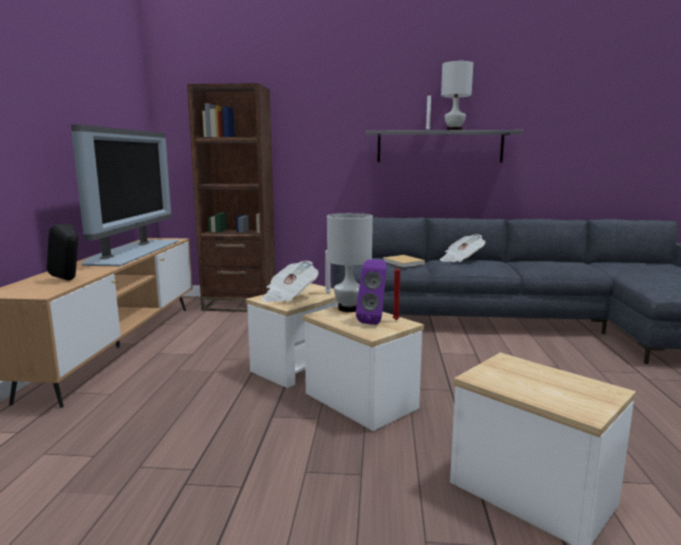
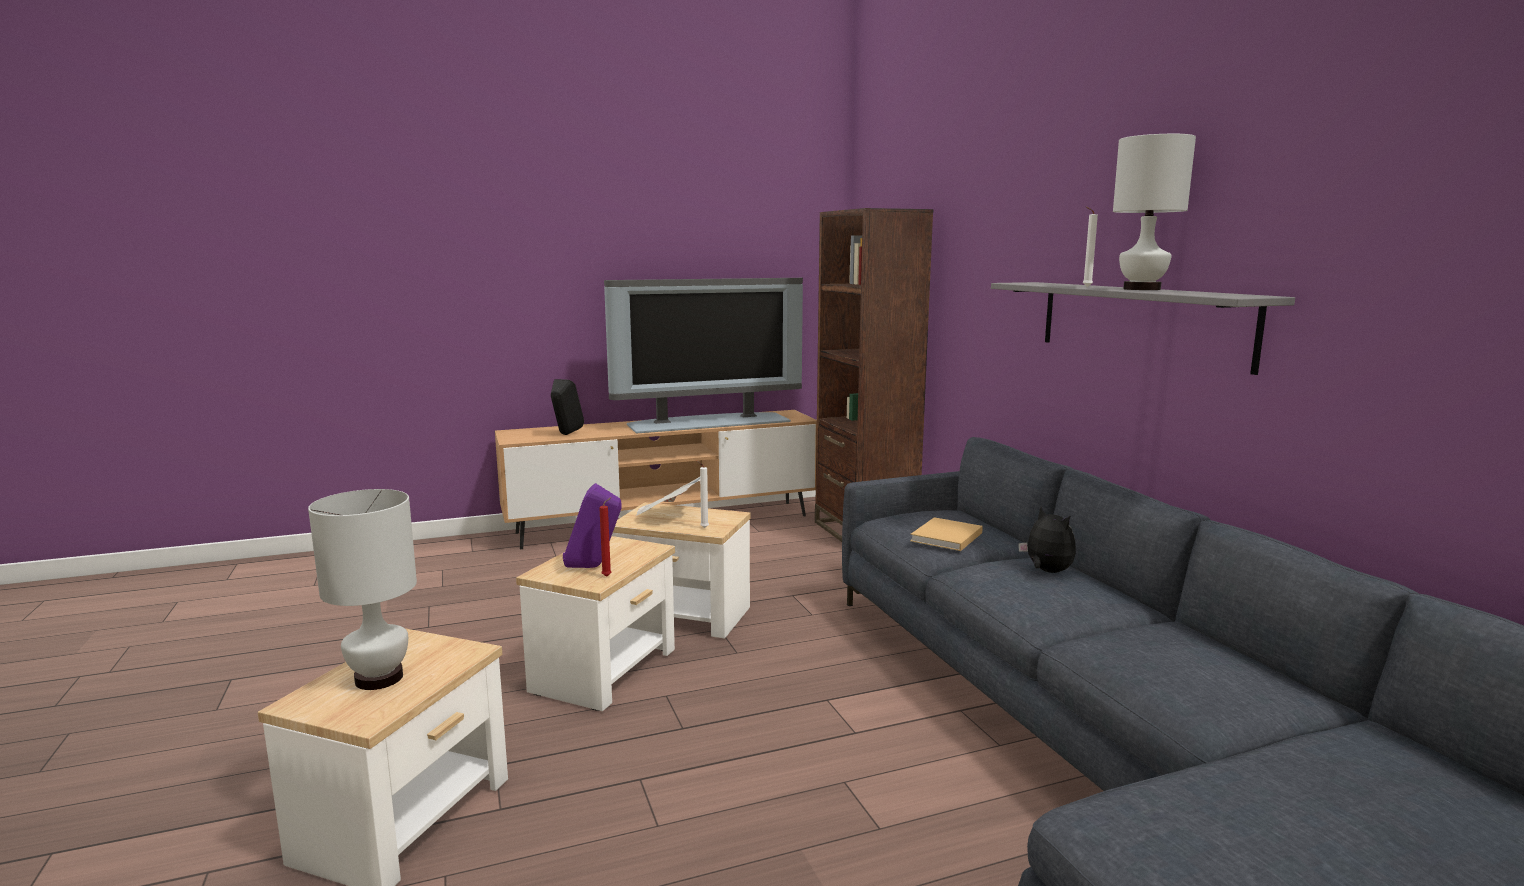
camera: 65 degrees right, 0 degrees up
(348, 309) = (639, 548): white table lamp -> white table lamp (378, 678)
(461, 260) = (1046, 571): newspaper -> plush toy

